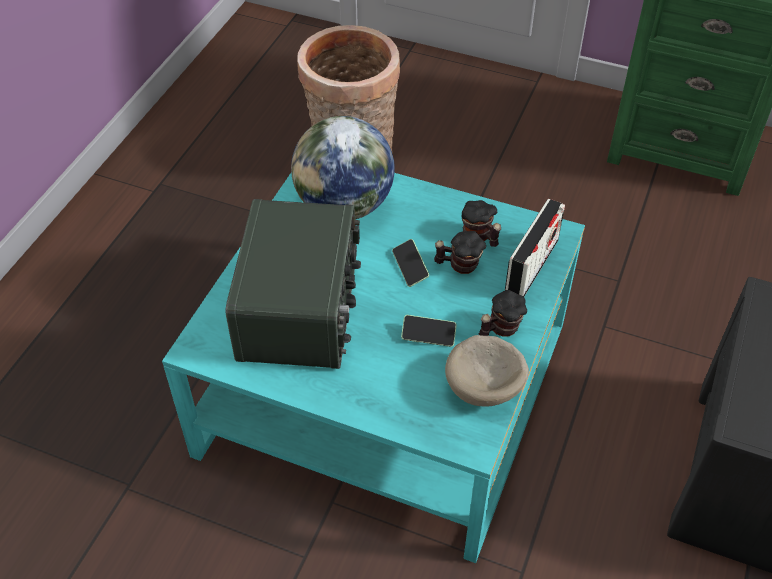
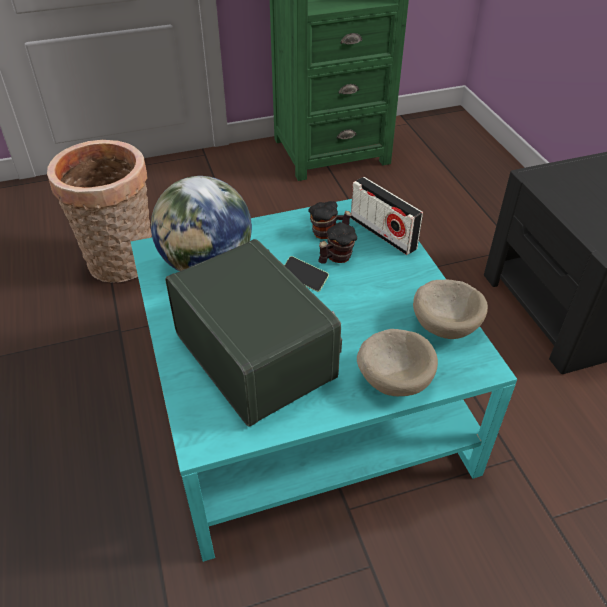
camera: 40 degrees left, 5 degrees down
(386, 401) = (394, 378): none -> beige bowl
(428, 335) = (370, 315): phone -> none
(499, 329) = (410, 283): mug -> none
(531, 266) = (383, 233): radio -> radio turned 150 degrees clockwise

